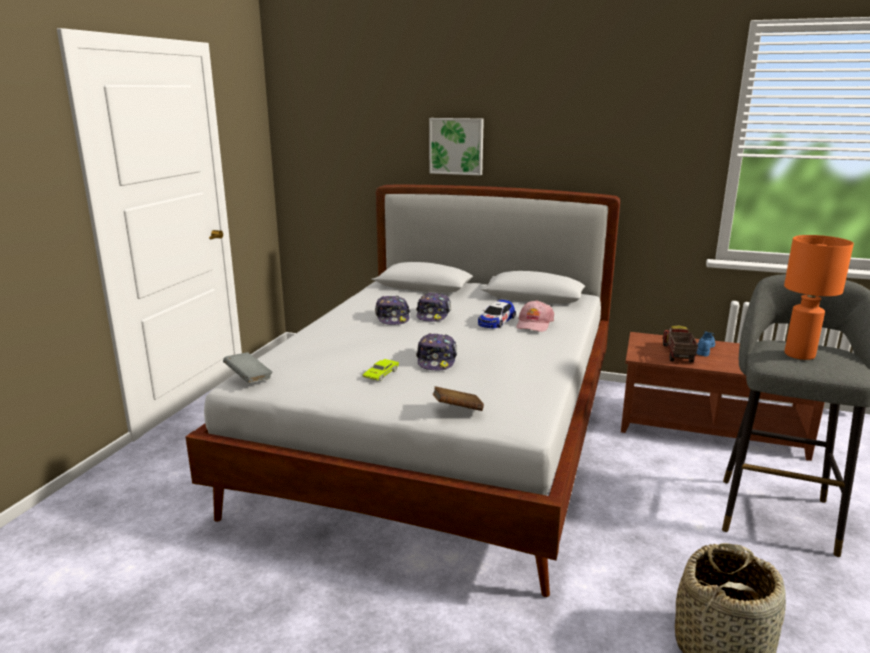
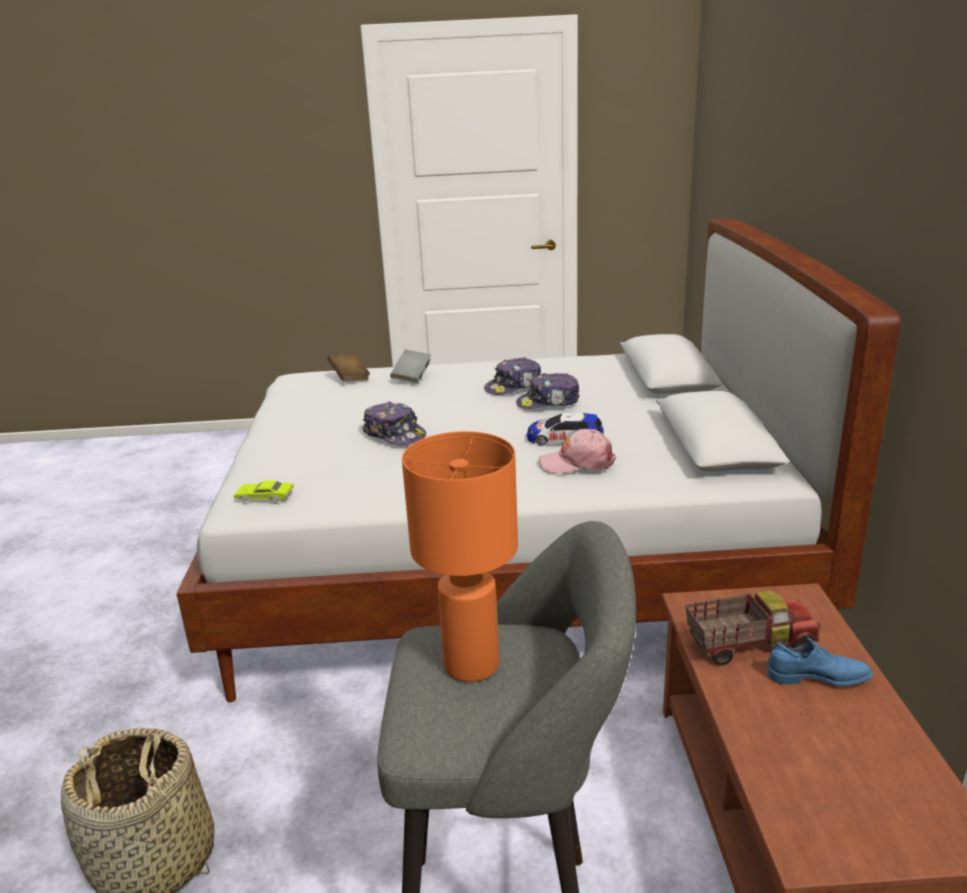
camera: 70 degrees right, 5 degrees up
(249, 378) = (301, 376): grey book -> grey book (412, 377)
(381, 374) = (340, 419): green toy car -> green toy car (265, 497)
(437, 360) = (395, 434): cap -> cap turned 120 degrees counterclockwise
(456, 146) = (788, 170): picture -> none
(457, 410) = (262, 469): brown book -> brown book (350, 377)

